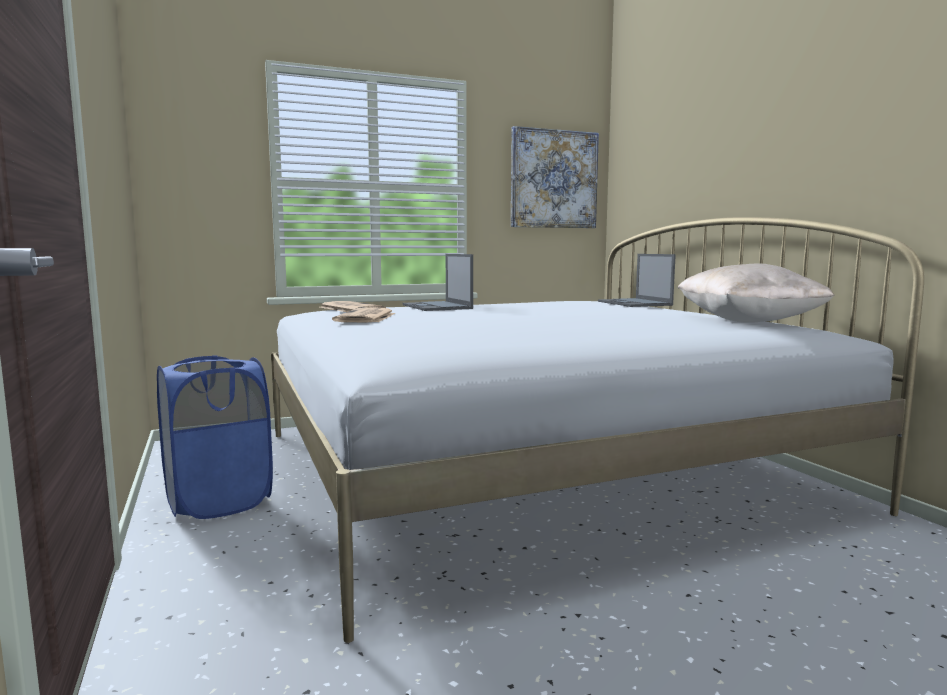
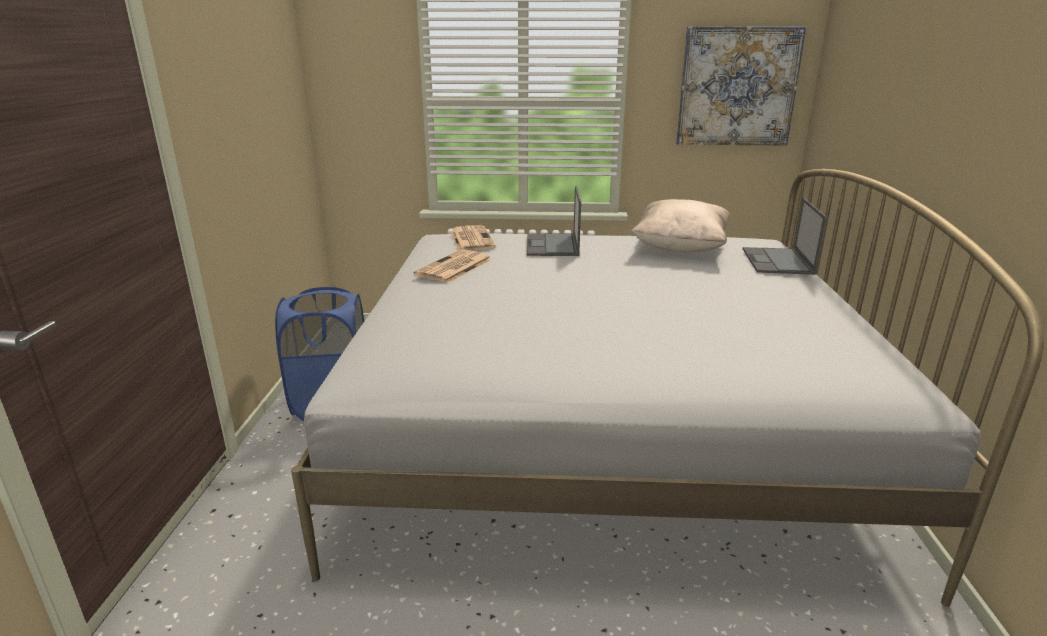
camera: 25 degrees right, 15 degrees up
(748, 321) = (835, 342): beige pillow -> beige pillow (680, 248)

